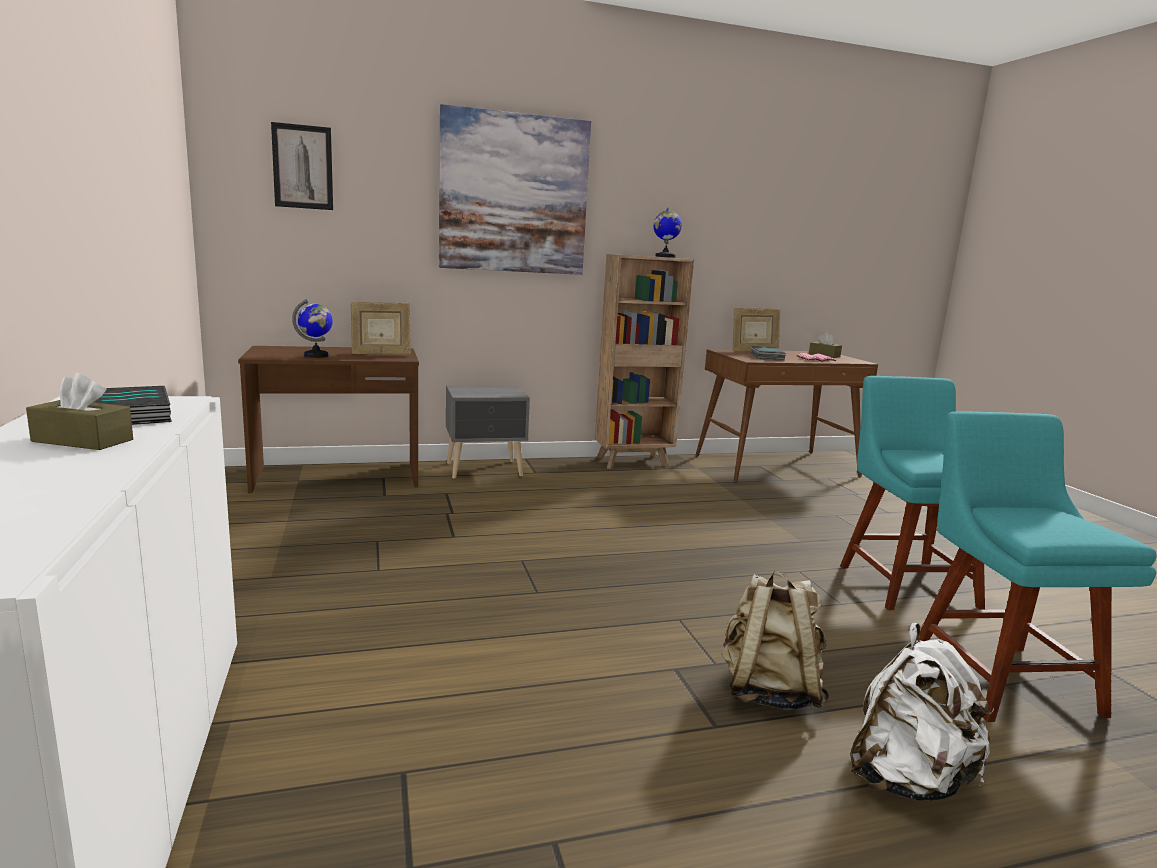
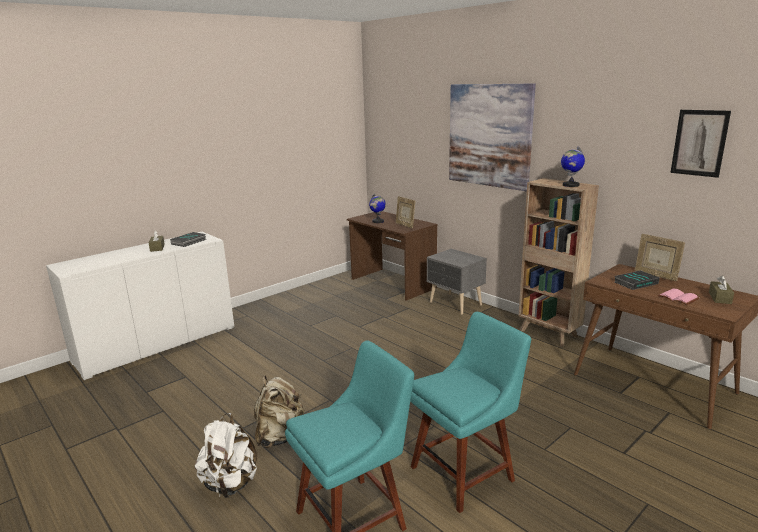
camera: 65 degrees right, 5 degrees up
(303, 167) = (398, 124): picture -> picture (699, 143)

